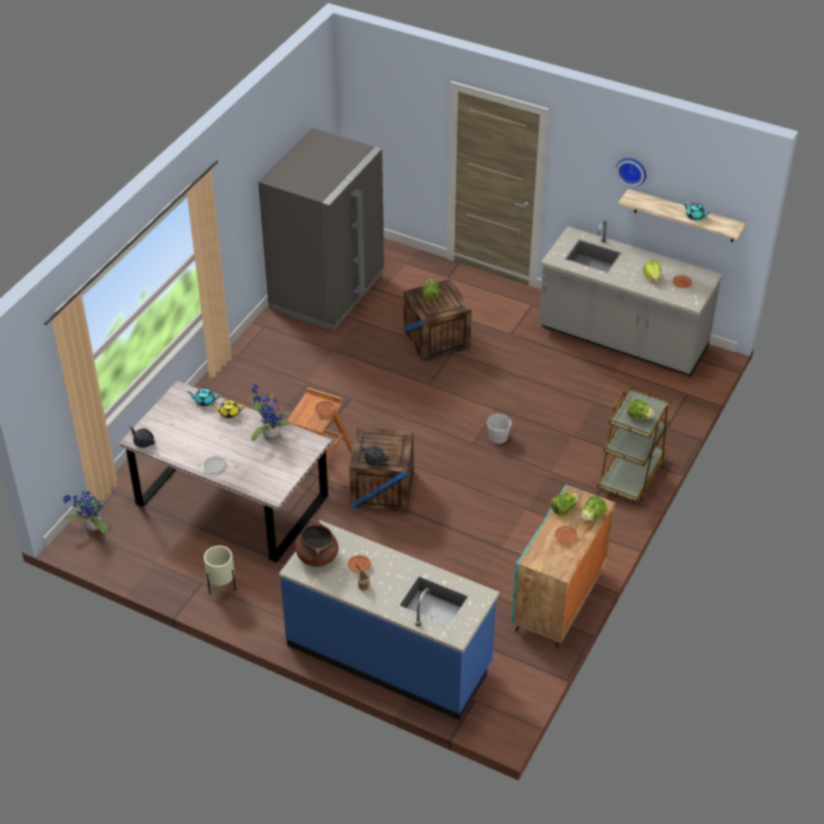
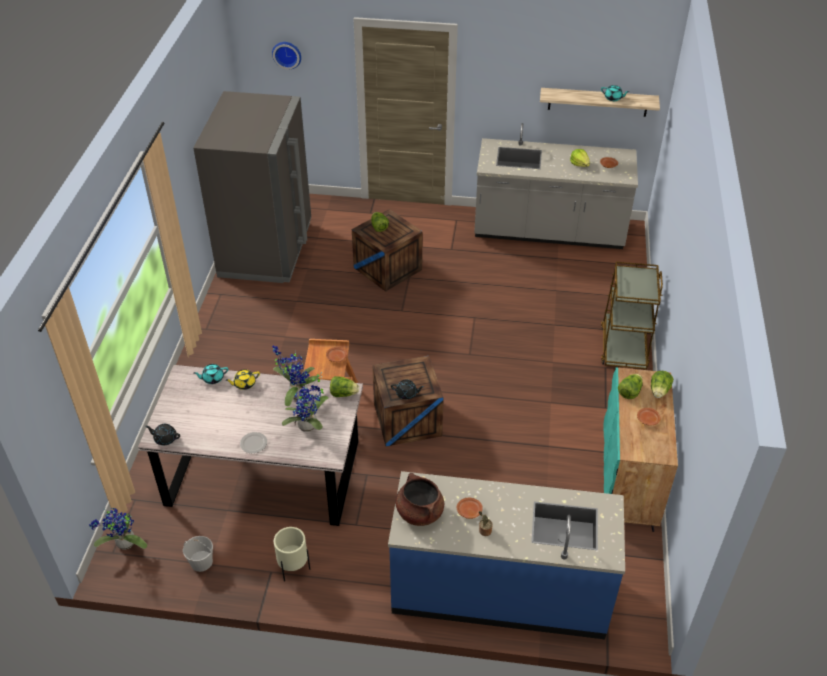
camera: 20 degrees left, 0 degrees up
(267, 464) = (309, 427): none -> potted plant
(498, 437) = (489, 342): white bucket -> white bucket (202, 562)
(632, 170) = (545, 68): wall clock -> wall clock (287, 54)
(639, 416) = (638, 287): lettuce -> lettuce (343, 394)

